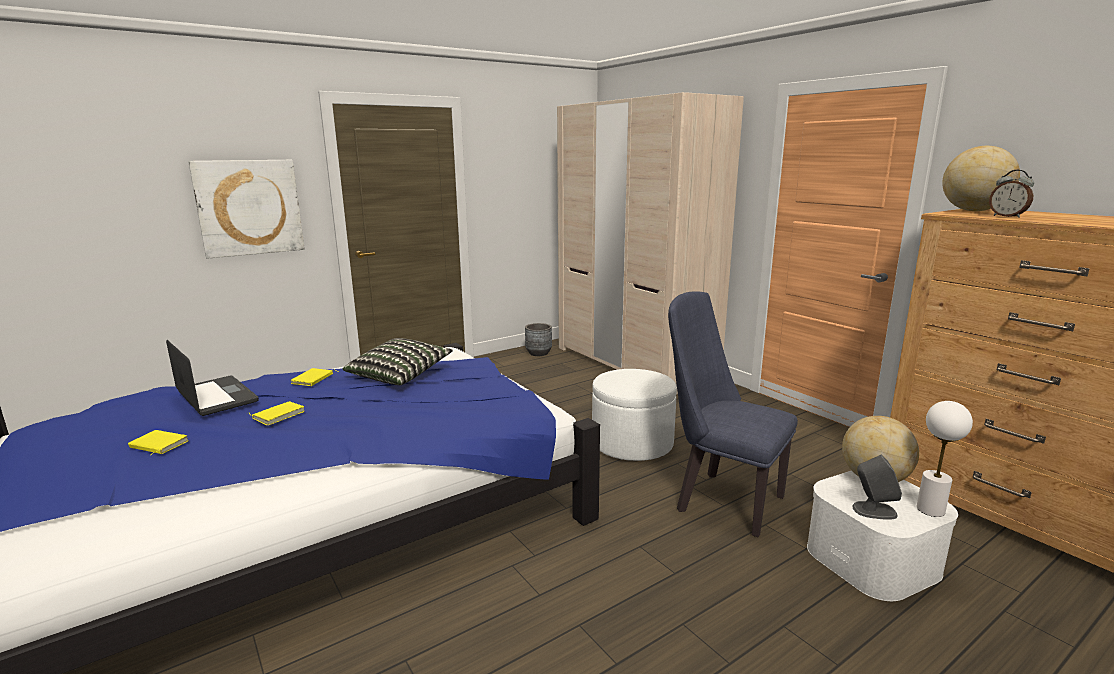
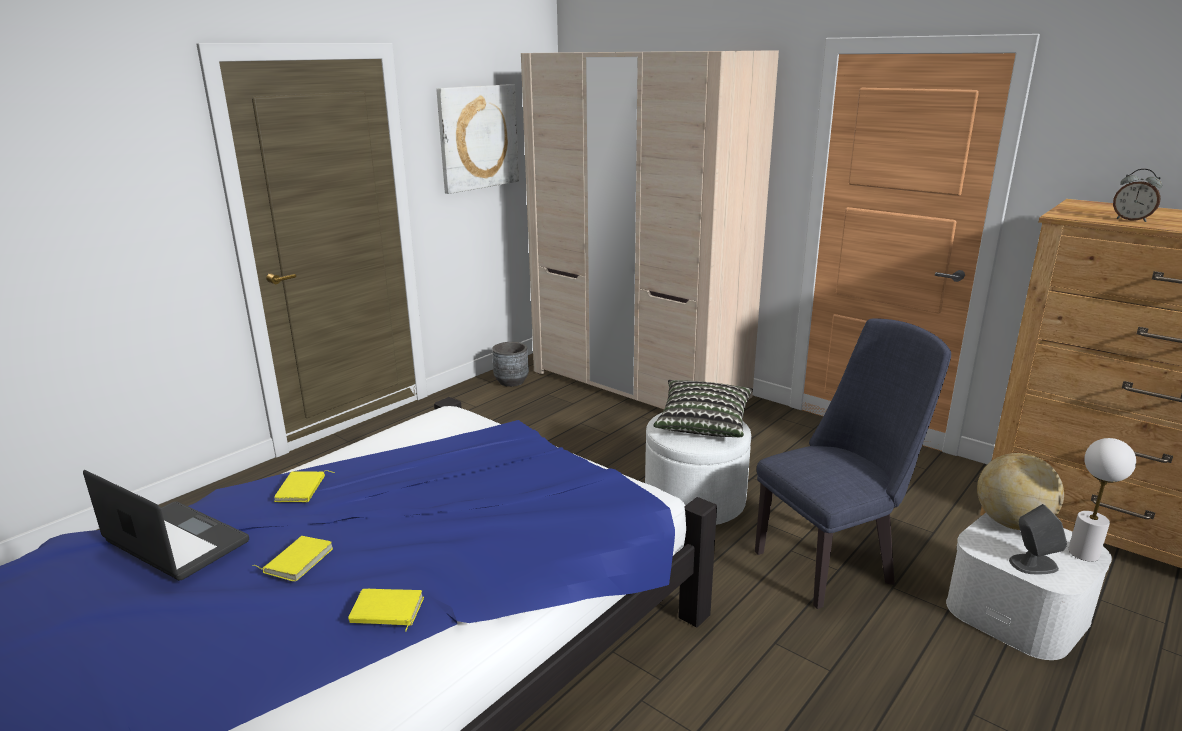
camera: 15 degrees left, 5 degrees up
(157, 445) = (144, 644): yellow book -> yellow book (386, 612)
(249, 207) = (109, 228): picture -> picture (478, 137)
(400, 375) = (421, 466): pillow -> pillow (703, 423)
(721, 500) = (831, 563): blue chair -> blue chair turned 135 degrees clockwise
(973, 211) = (1082, 208): globe -> none

